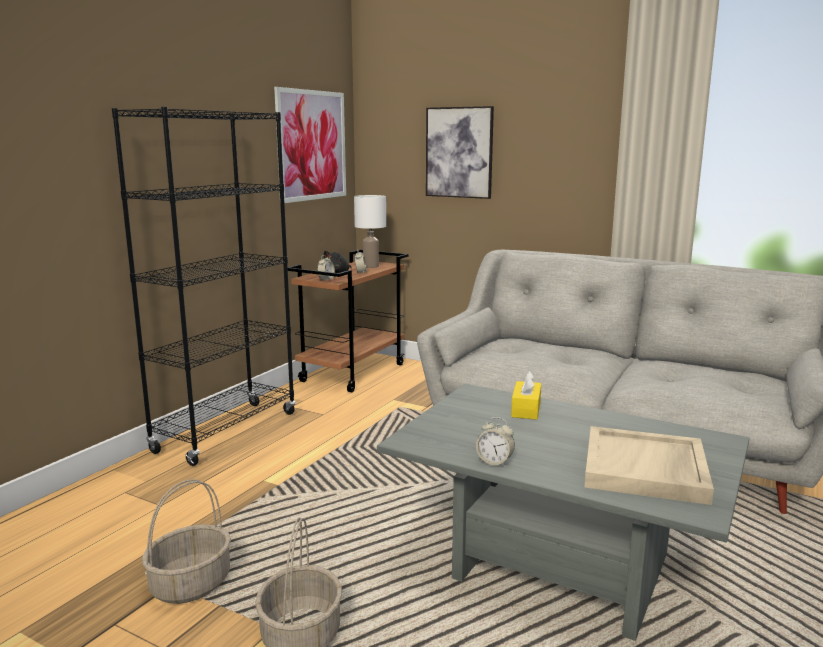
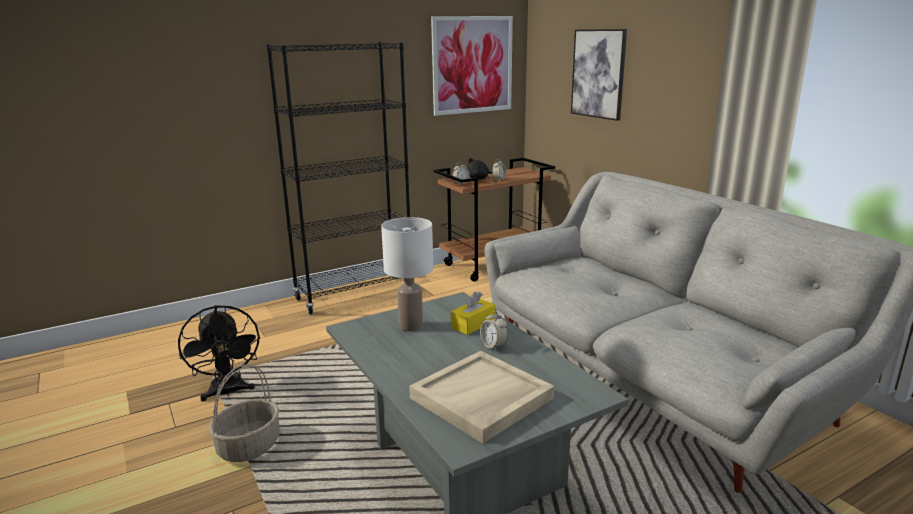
camera: 30 degrees right, 5 degrees up
(191, 584) = (228, 392): basket -> black fan
(370, 266) = (517, 174): white table lamp -> white table lamp (410, 326)
(494, 462) = (380, 360): alarm clock -> alarm clock (493, 346)

